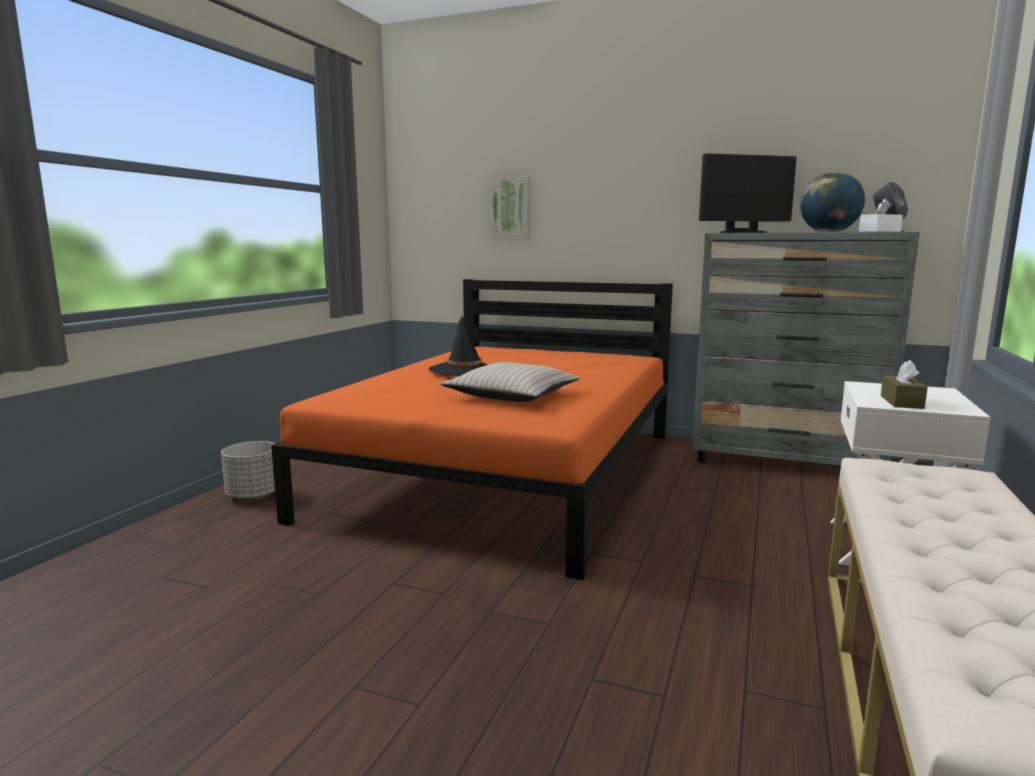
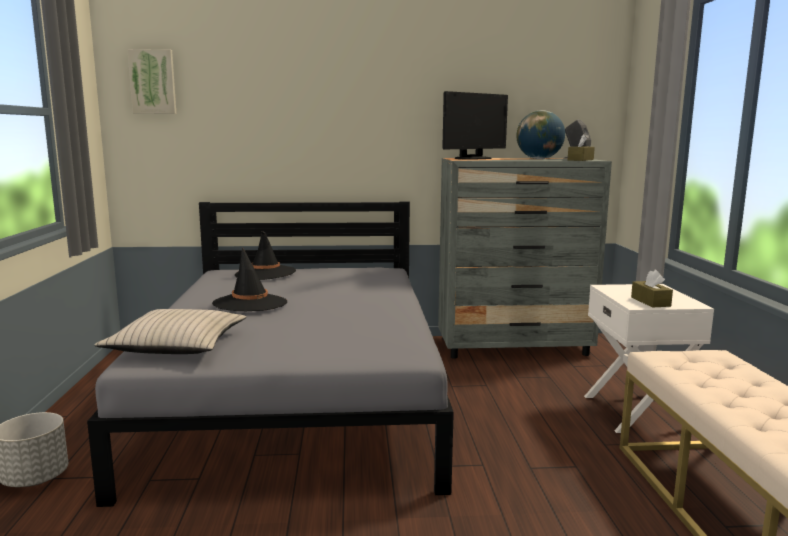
camera: 25 degrees left, 0 degrees up
(507, 472) = (298, 398): orange bed -> grey bed
(511, 208) = (247, 131): picture -> picture (153, 82)
(511, 351) = (265, 273): none -> black hat
(512, 396) = (331, 328): beige pillow -> beige pillow (177, 345)
(879, 231) = (580, 160): white tissue box -> brown tissue box

